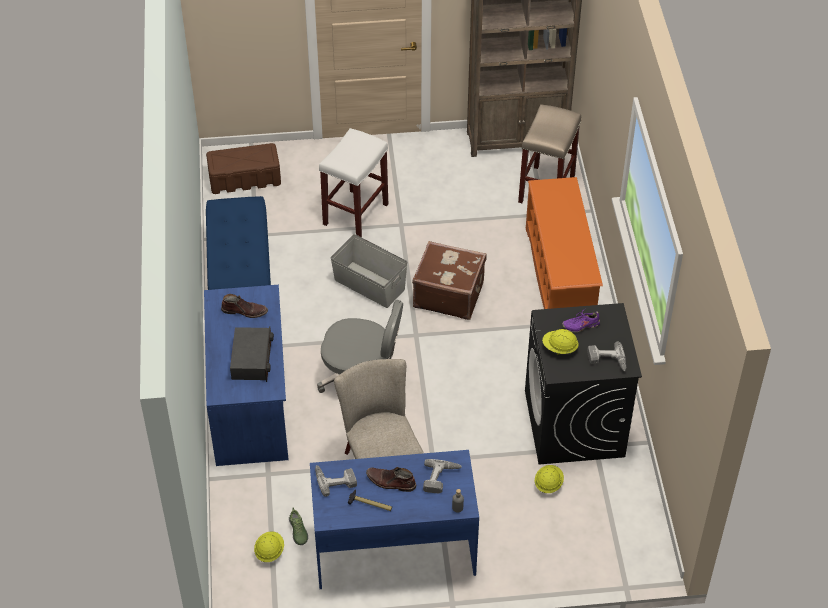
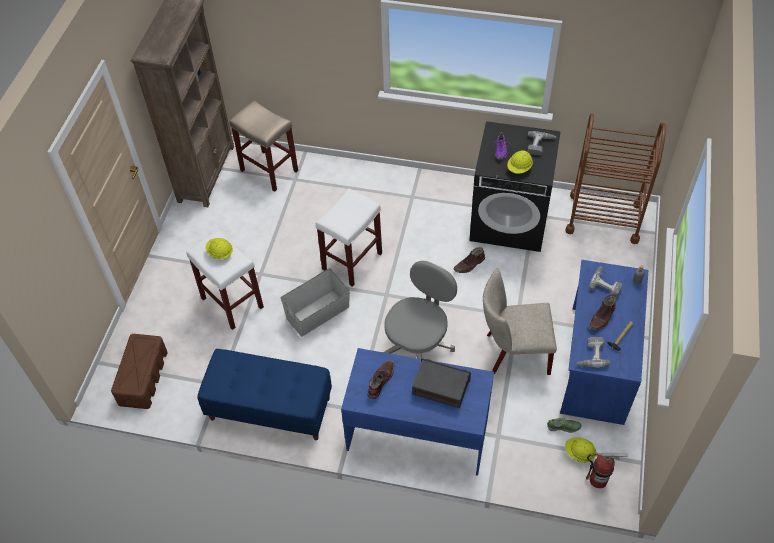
camera: 70 degrees left, 5 degrees up
(242, 575) = (598, 479): none -> fire extinguisher
(448, 294) = (352, 262): brown suitcase -> white stool
(489, 399) = (469, 264): none -> brown boot
(548, 484) = (560, 251): yellow hard hat -> yellow hard hat (220, 253)
(559, 277) = (364, 189): orange shoe rack -> none
(624, 521) = (603, 218): none -> brown cart

